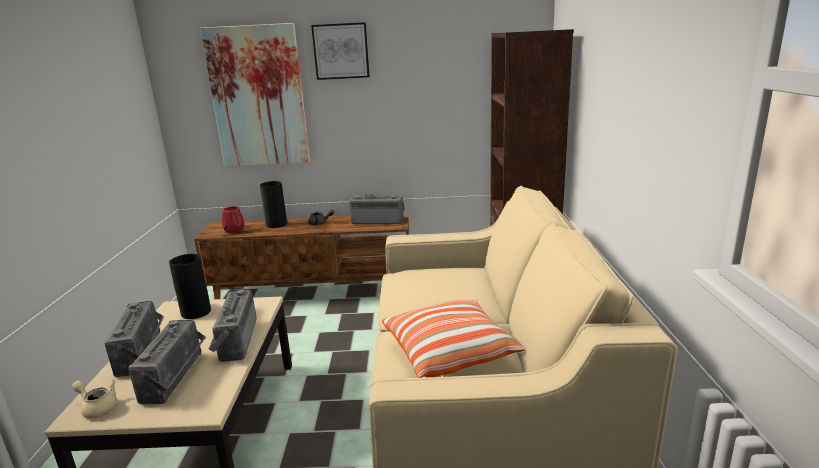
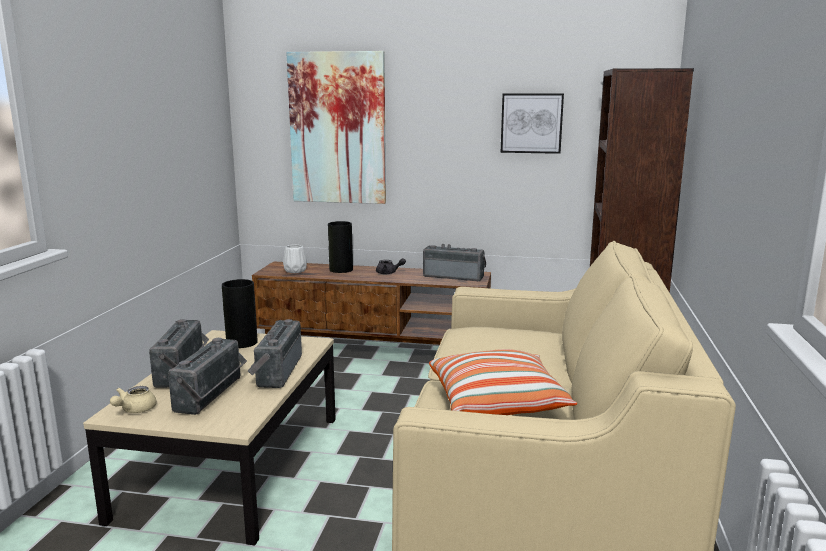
camera: 10 degrees right, 5 degrees down
(98, 407) = (134, 410): beige teapot -> beige teapot turned 105 degrees counterclockwise
(233, 230) = (294, 270): red vase -> white vase
(341, 51) = (431, 83): picture -> picture (531, 123)

